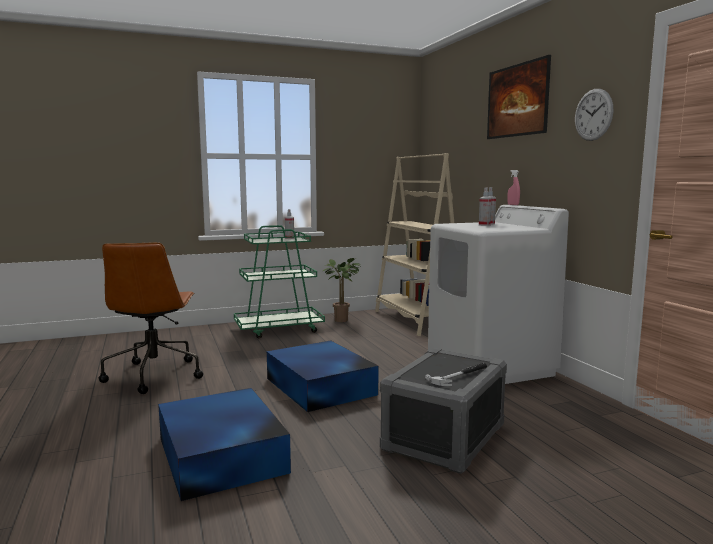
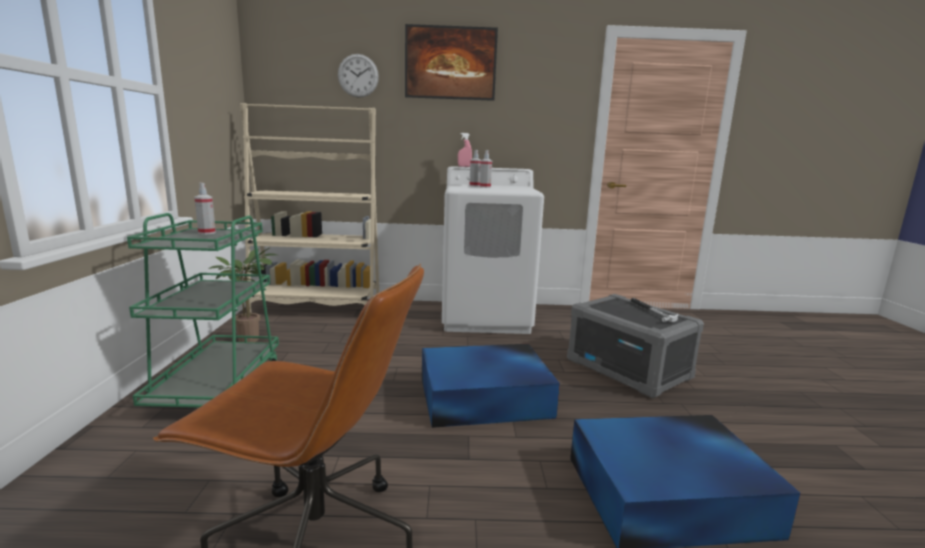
camera: 70 degrees left, 5 degrees up
(593, 115) = (549, 92): wall clock -> wall clock (358, 76)

